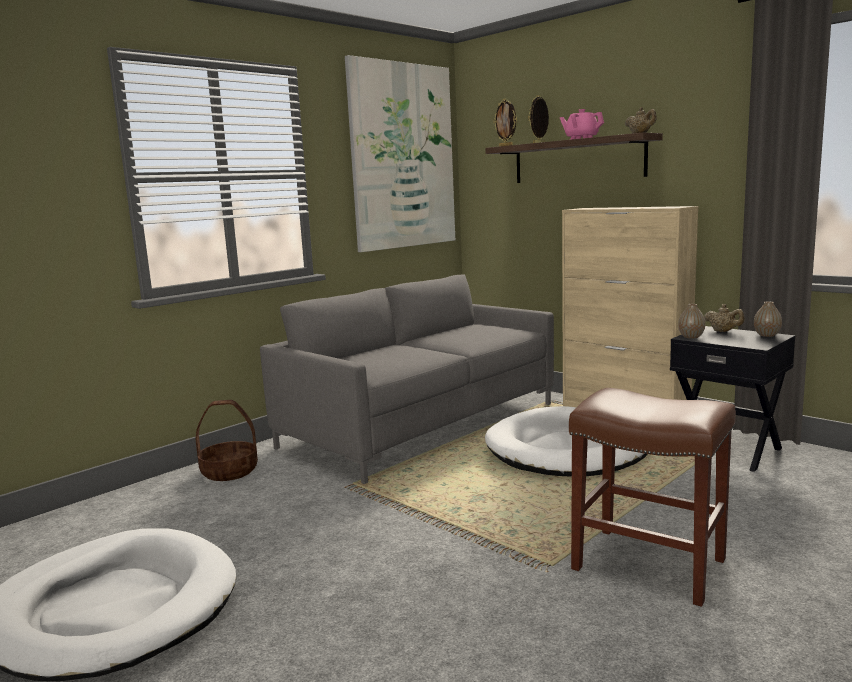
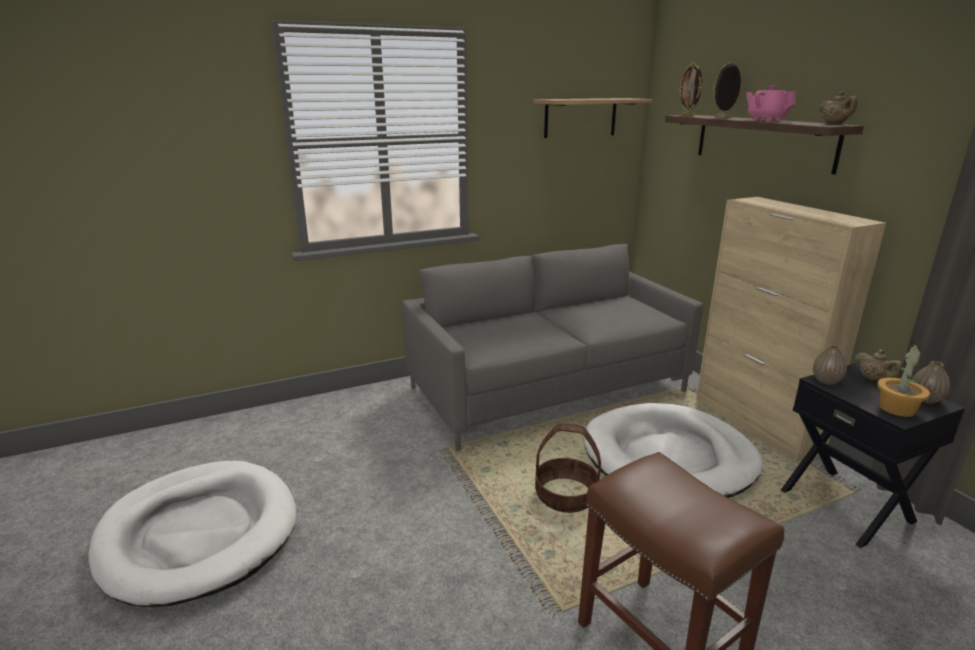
camera: 20 degrees right, 10 degrees up
(230, 471) = (363, 405): basket -> basket (566, 495)
(403, 156) = (580, 117): picture -> shelf
(752, 342) = (896, 408): none -> potted plant

